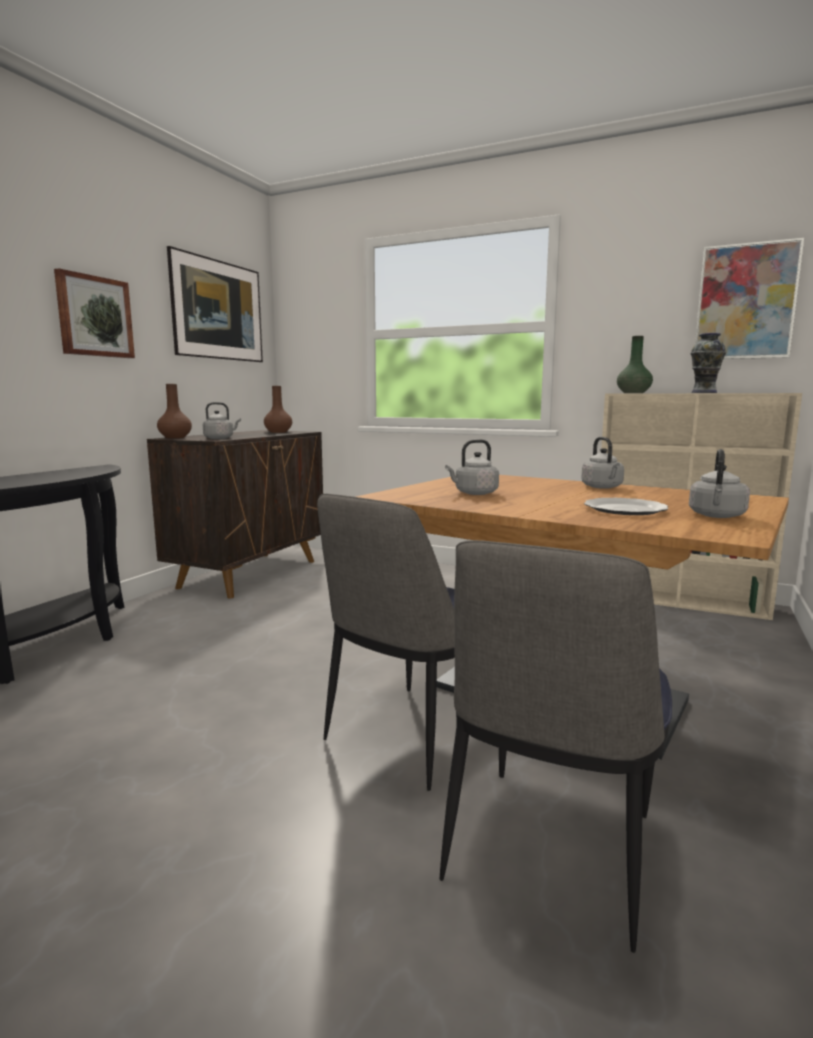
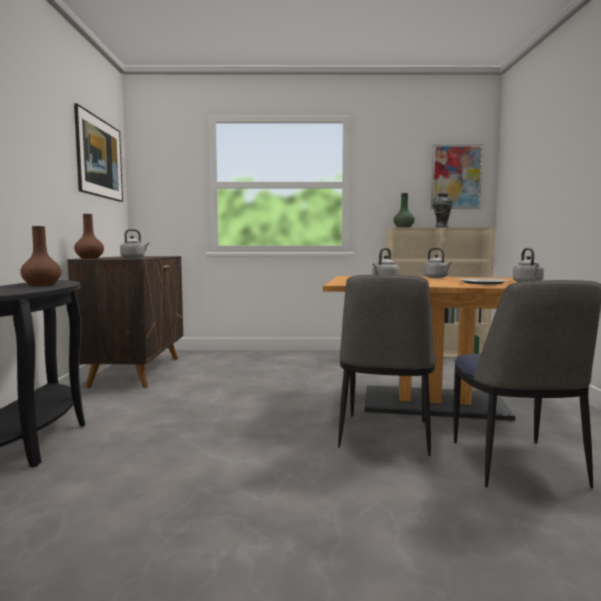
camera: 25 degrees left, 5 degrees down
(94, 316) = (36, 154): picture -> none
(278, 432) = (150, 256): brown vase -> brown vase (41, 285)

